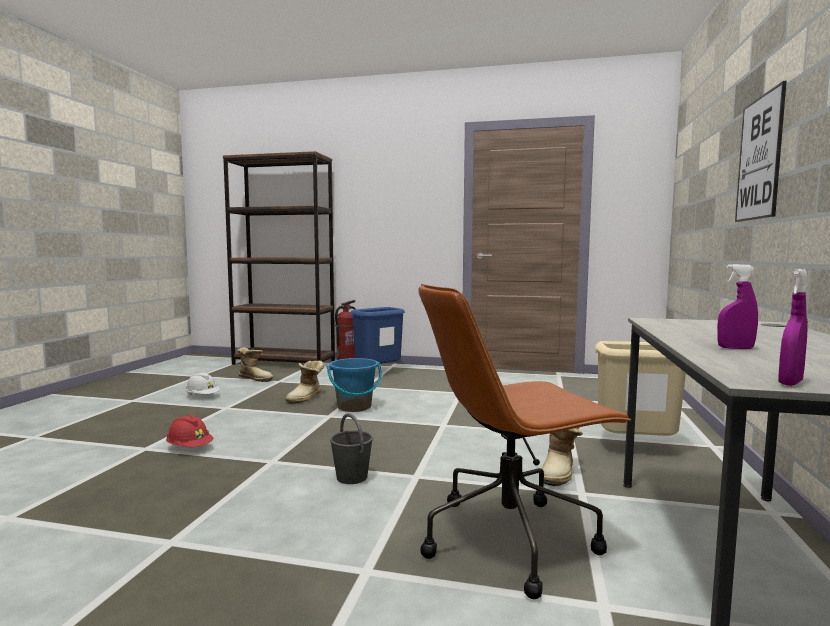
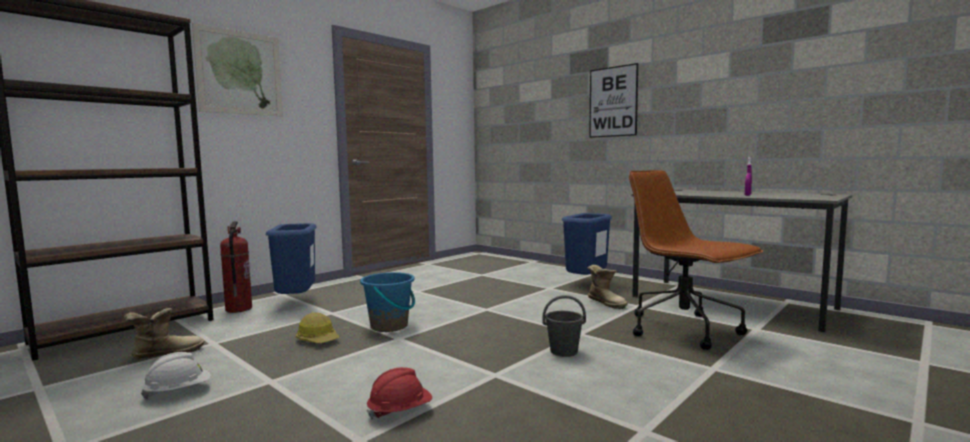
camera: 60 degrees left, 0 degrees up
(306, 398) = (318, 339): boot -> hard hat
(379, 182) = (240, 73): none -> picture
(511, 538) = (685, 330): brown office chair -> brown office chair turned 135 degrees clockwise
(635, 448) = (586, 283): beige trash can -> blue trash can
(790, 383) = (826, 198): purple spray bottle -> none

